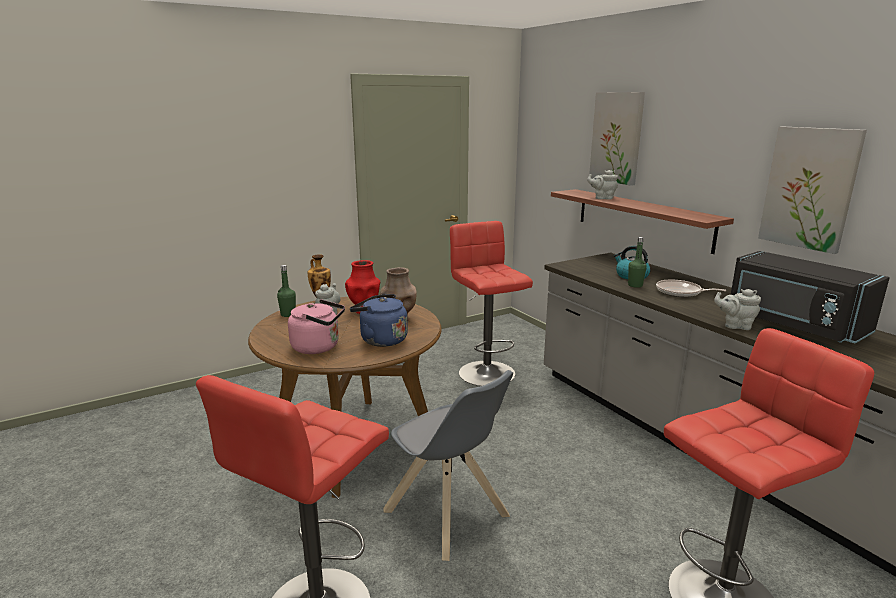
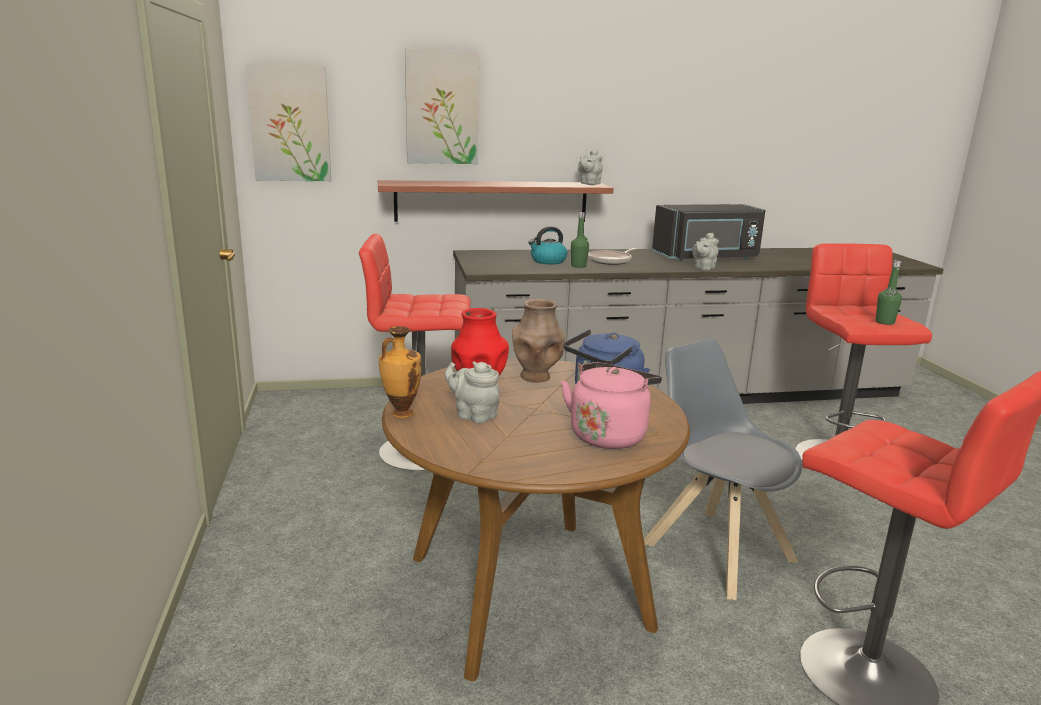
camera: 70 degrees left, 0 degrees up
(288, 314) = (440, 443): green bottle -> green bottle (884, 322)
(448, 515) = (715, 549): grey chair -> grey chair turned 105 degrees counterclockwise
(602, 198) = (454, 183): grey teapot -> grey teapot (589, 184)
(809, 188) = (664, 145): picture -> picture (290, 124)

